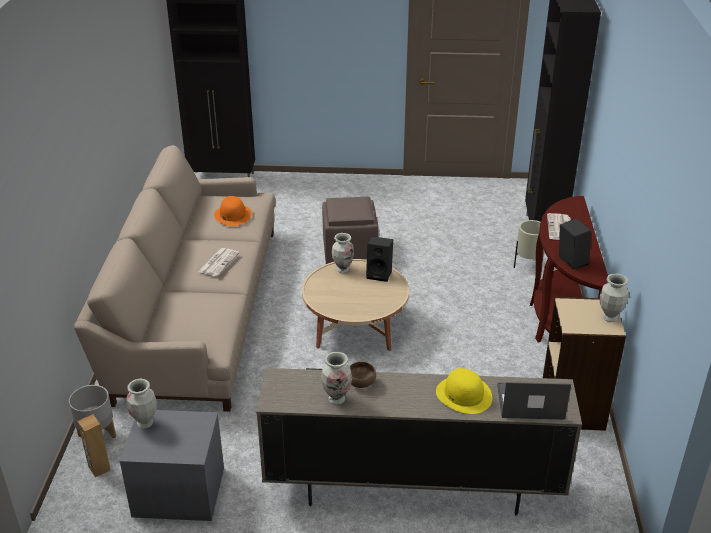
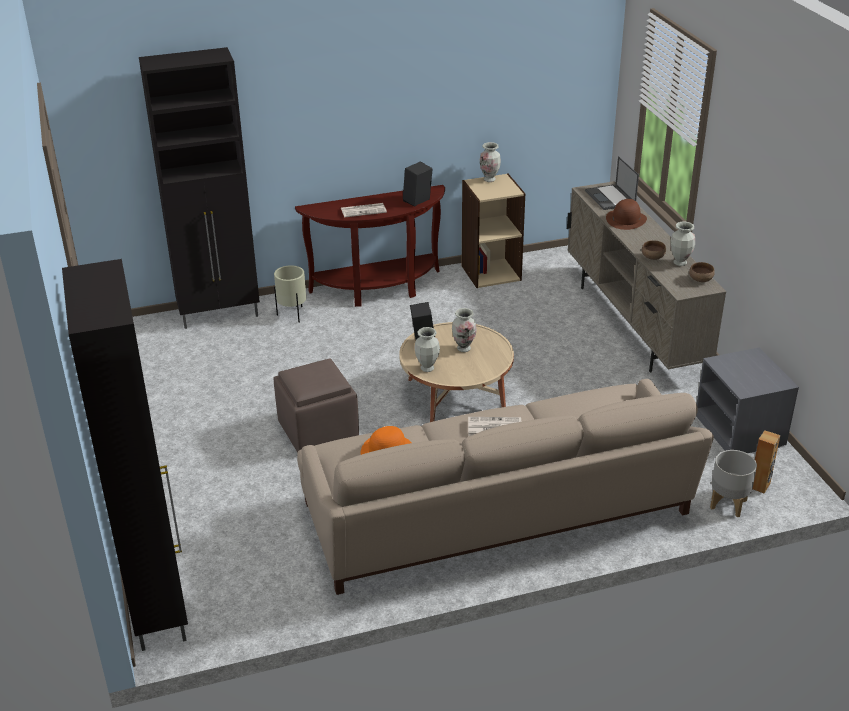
camera: 110 degrees left, 0 degrees up
(145, 423) = (751, 389): vase -> vase (464, 348)
(290, 400) = (700, 280): none -> brown bowl
(464, 395) = (626, 219): yellow hat -> brown hat

